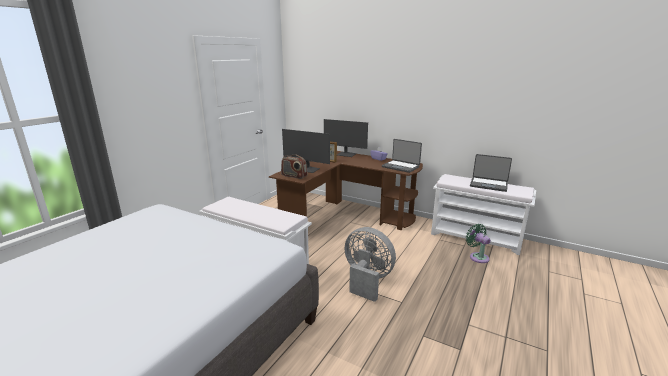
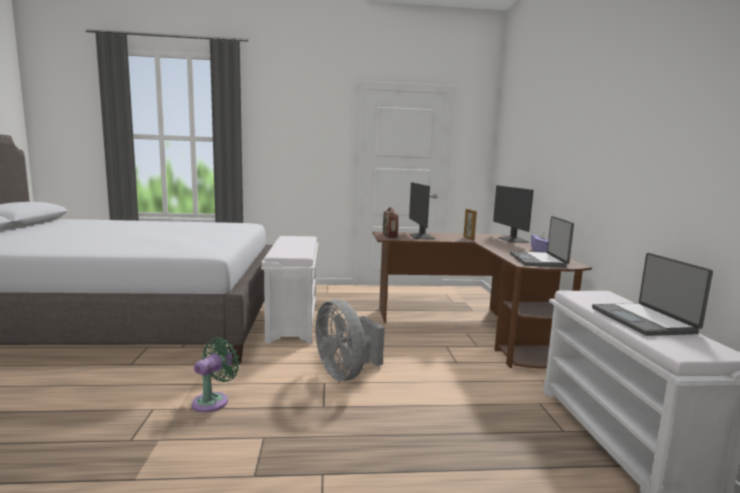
camera: 55 degrees right, 10 degrees down
(367, 280) = (345, 373): grey fan -> grey fan turned 150 degrees clockwise
(477, 257) = (547, 452): green fan -> green fan (213, 401)

